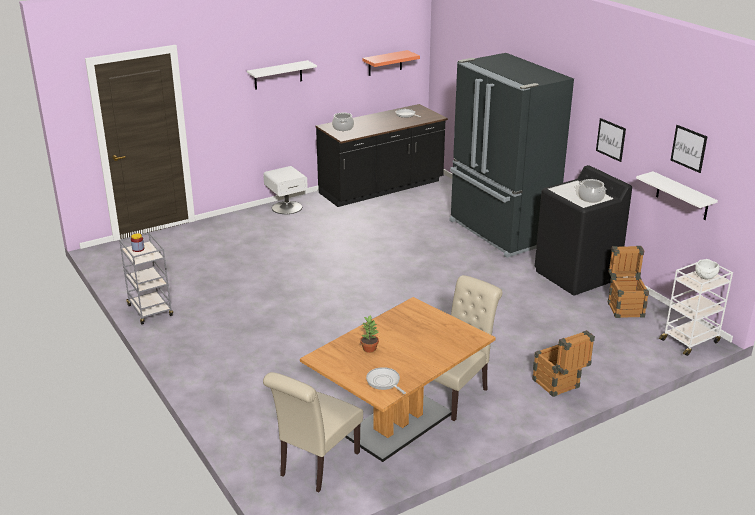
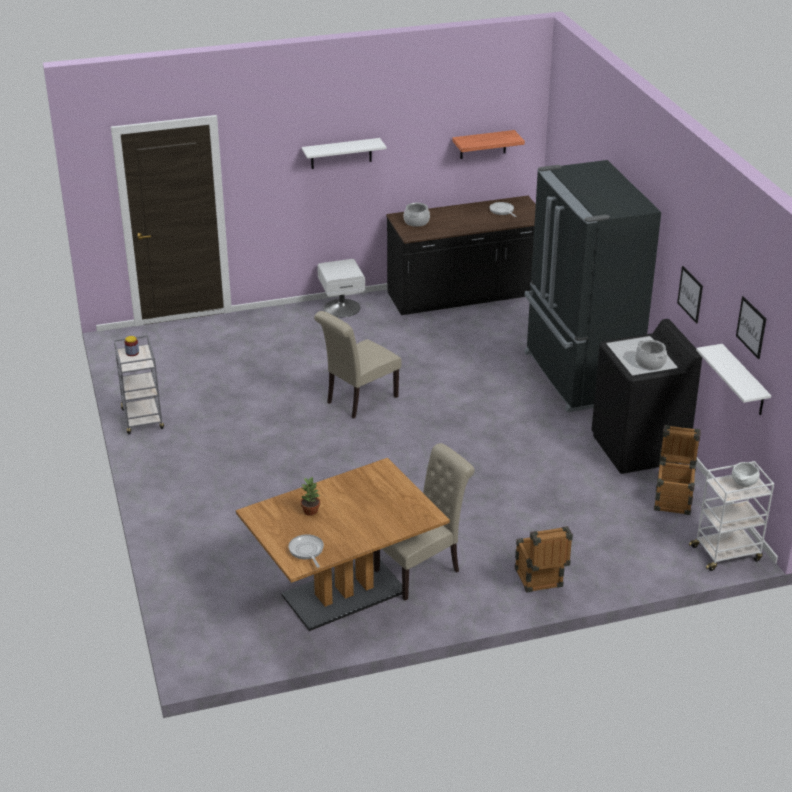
camera: 15 degrees right, 5 degrees up
(316, 466) = (241, 623): beige chair -> beige chair (358, 401)

